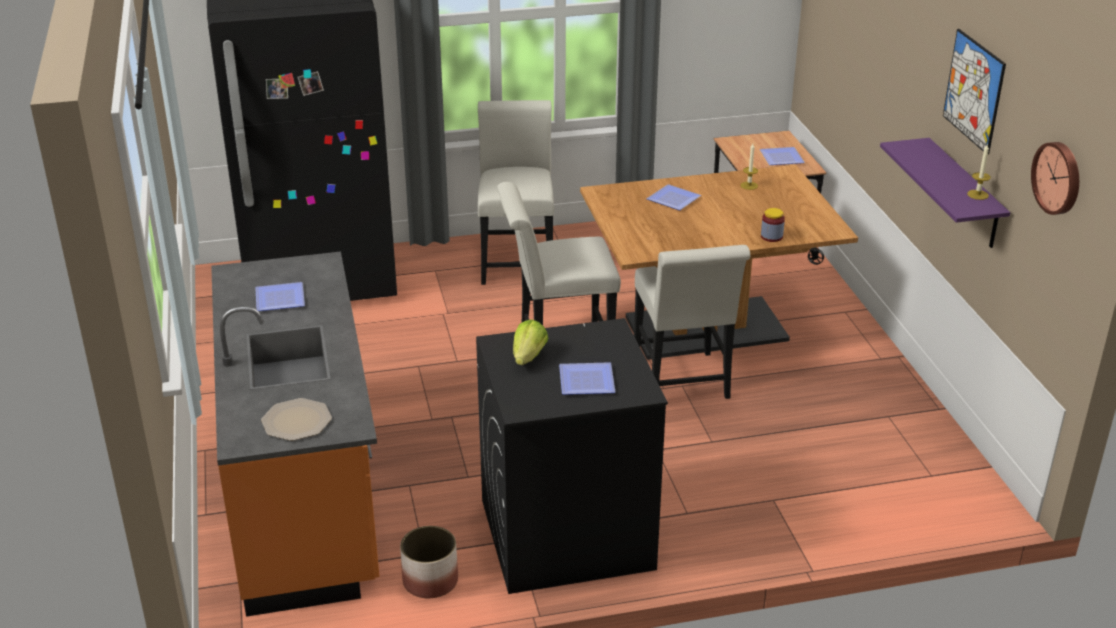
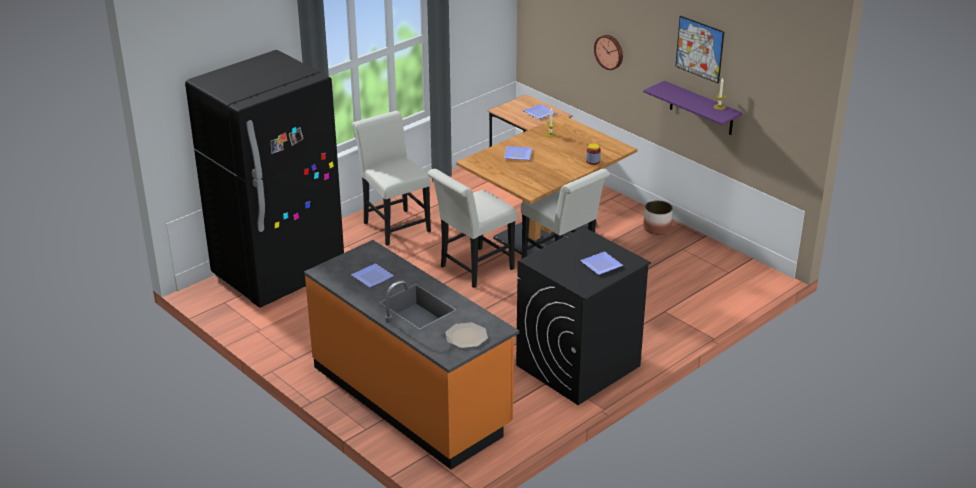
camera: 30 degrees left, 0 degrees up
(430, 581) = (531, 414): planter -> planter (657, 228)
(528, 357) = (558, 262): lettuce -> none
(1058, 178) = (777, 88): wall clock -> wall clock (609, 51)

